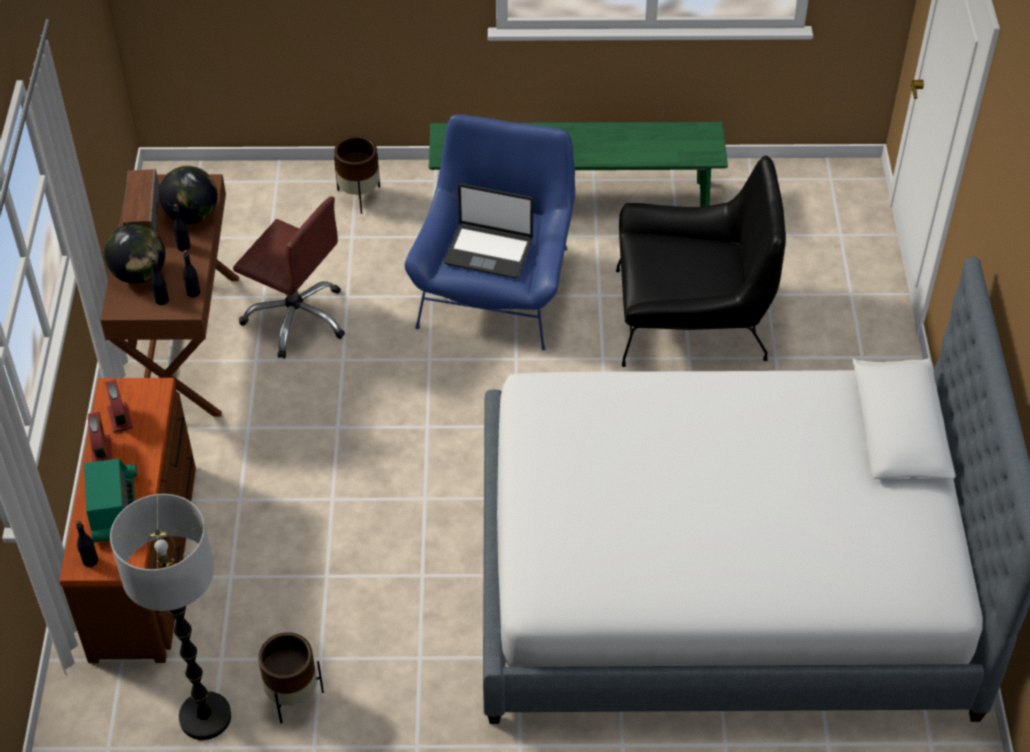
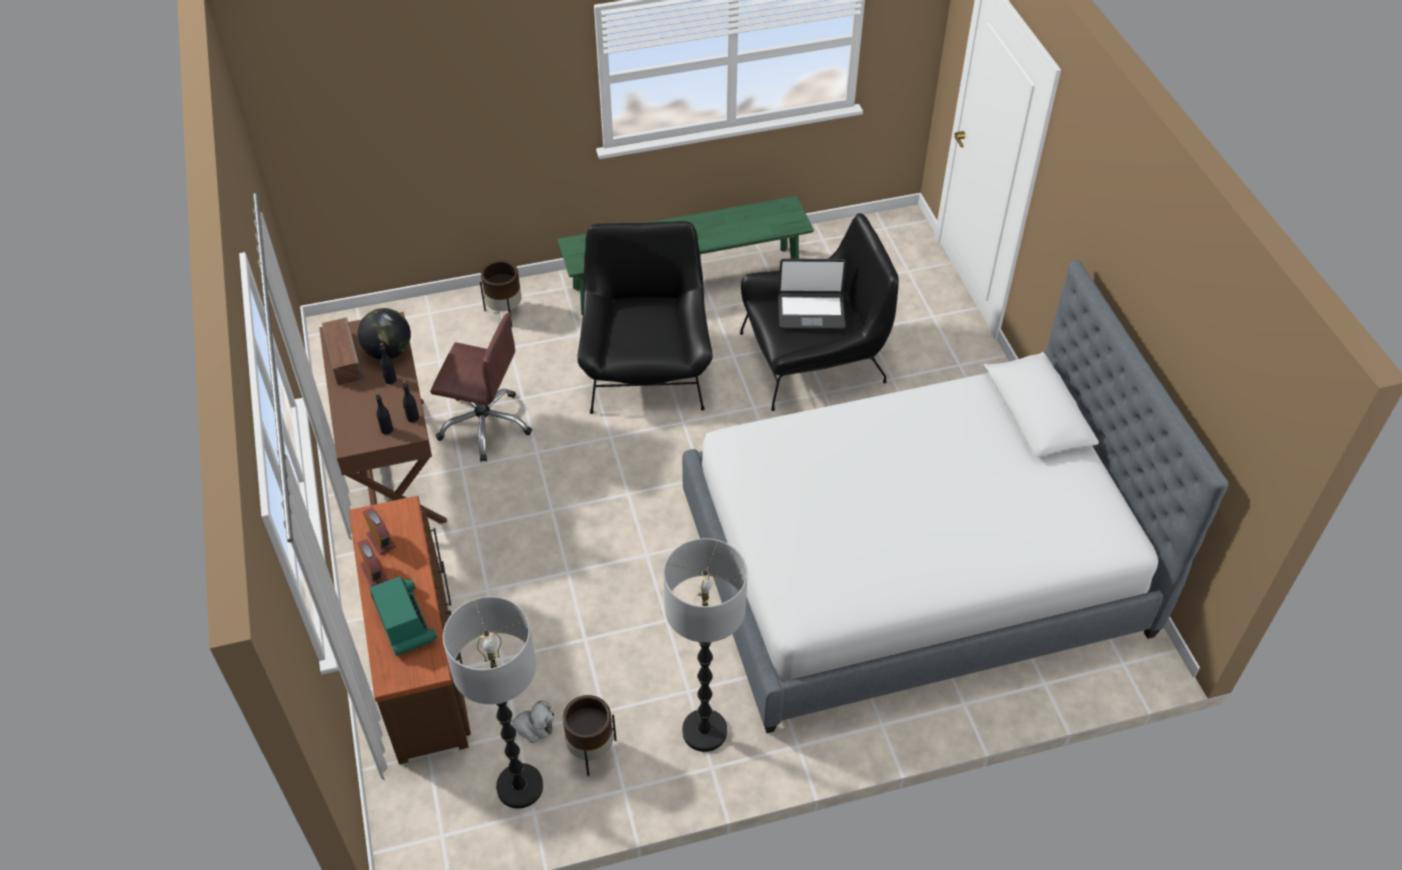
camera: 15 degrees left, 0 degrees up
(90, 561) = (397, 673): black bottle -> none
(139, 274) = (359, 411): globe -> none
(239, 657) = (532, 727): none -> plush toy
(422, 705) = (704, 731): none -> floor lamp
(489, 251) = (643, 335): laptop -> laptop (811, 311)
(496, 287) = (646, 366): blue armchair -> black armchair

